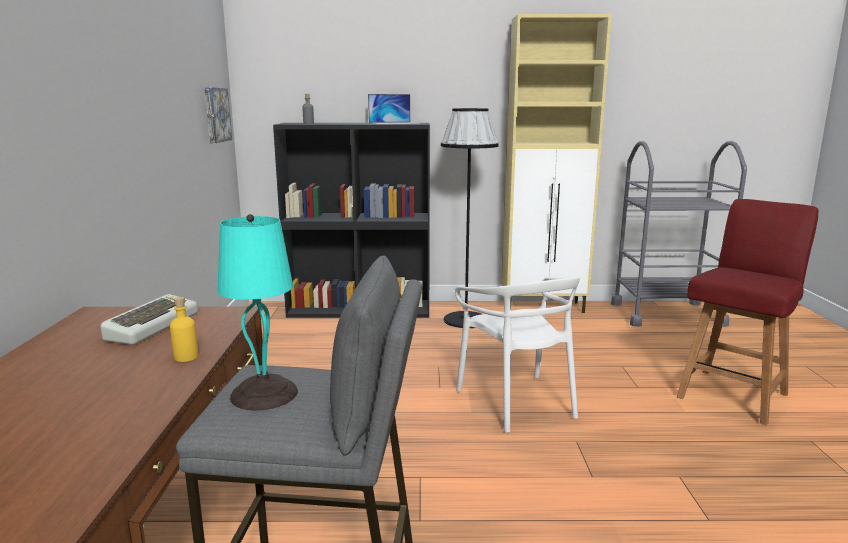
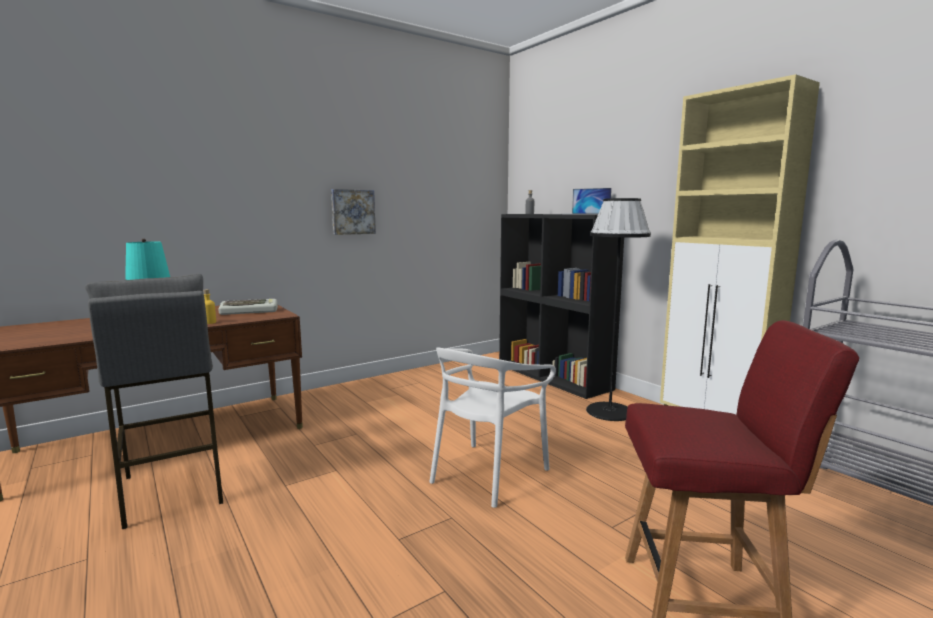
camera: 55 degrees right, 5 degrees down
(215, 114) = (474, 206): picture -> picture (352, 212)

